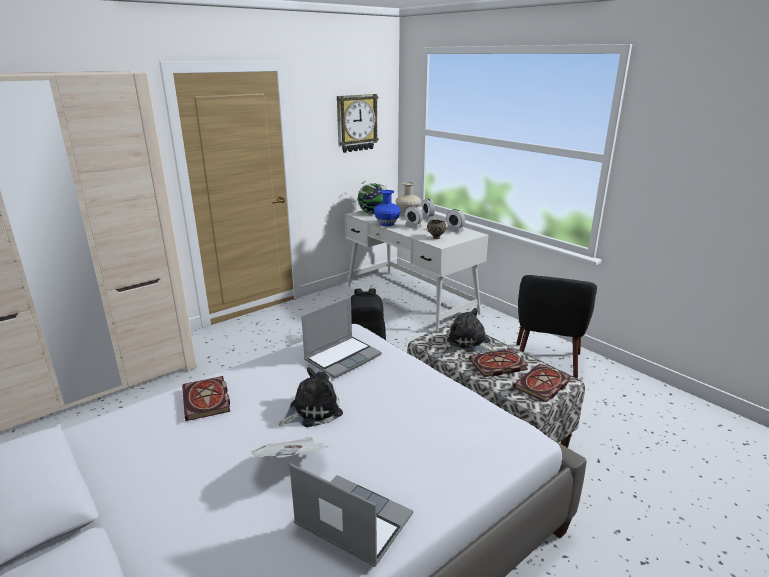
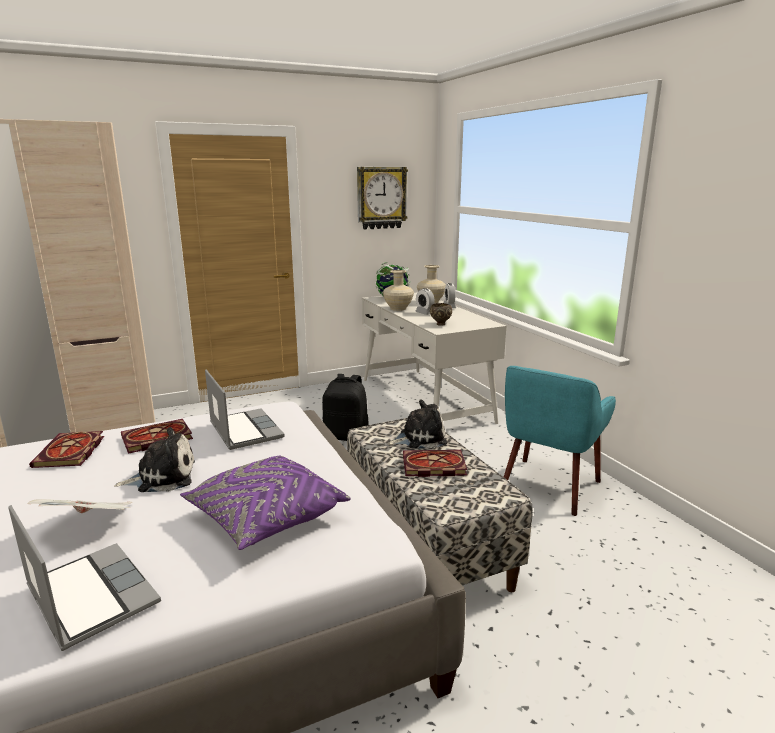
camera: 15 degrees right, 5 degrees down
(343, 357) = (244, 430): laptop -> laptop turned 90 degrees counterclockwise
(387, 224) = (398, 308): blue vase -> beige vase
(429, 431) = (266, 517): none -> purple pillow
(454, 230) = (469, 319): alarm clock -> none
(470, 342) = (419, 438): plush toy -> plush toy turned 105 degrees clockwise
(542, 385) = (472, 495): book -> book (155, 439)
(546, 363) = (548, 486): black armchair -> turquoise armchair

